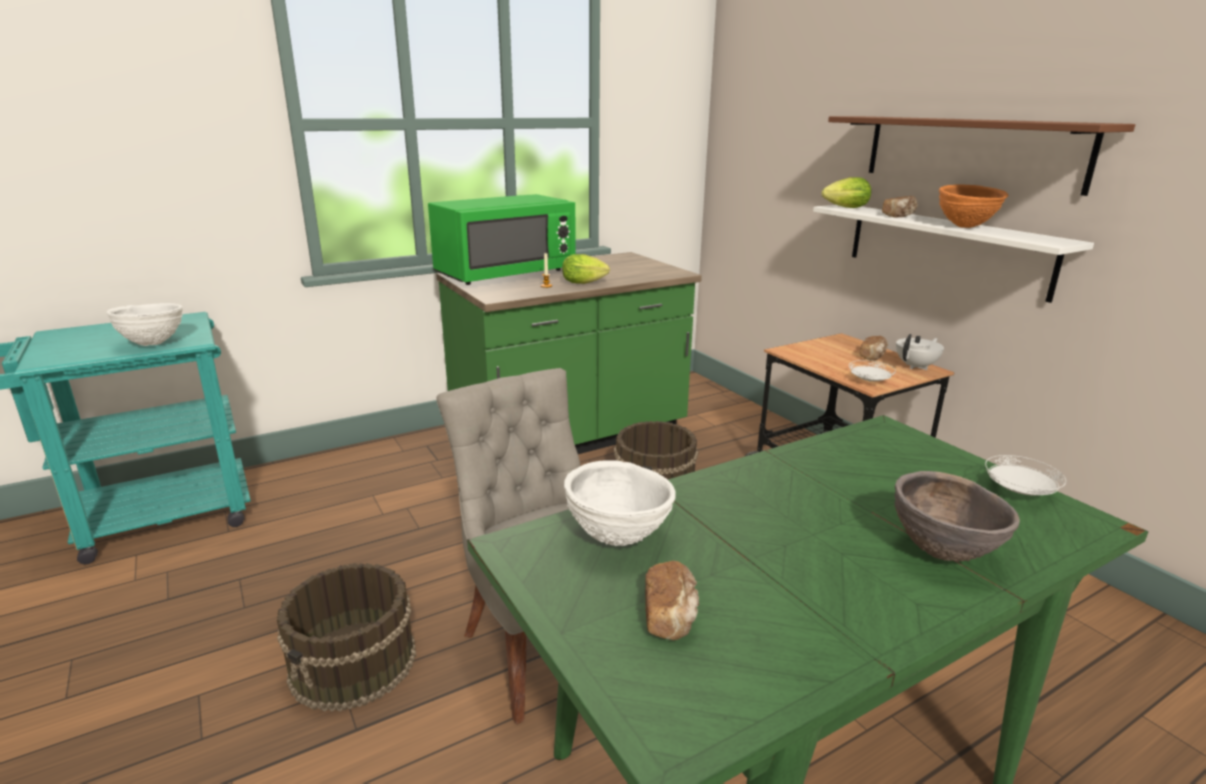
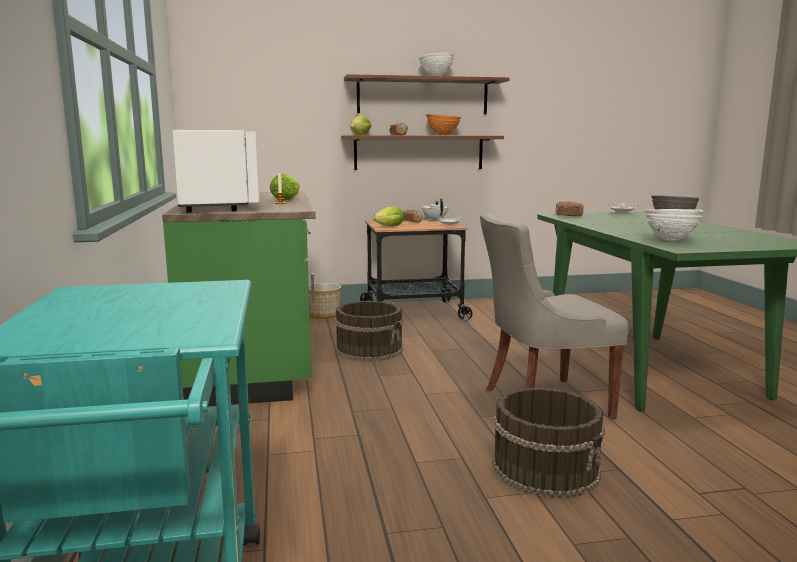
camera: 70 degrees left, 10 degrees down
(153, 344) = (206, 296): white bowl -> white bowl (436, 77)
(505, 274) = (216, 206): green microwave -> white microwave
(671, 616) = (732, 240): bread -> bread (568, 216)
(754, 432) = (324, 315): none -> planter
(802, 350) = (388, 227): none -> lettuce
(945, 248) = (419, 152): white shelf -> brown shelf

